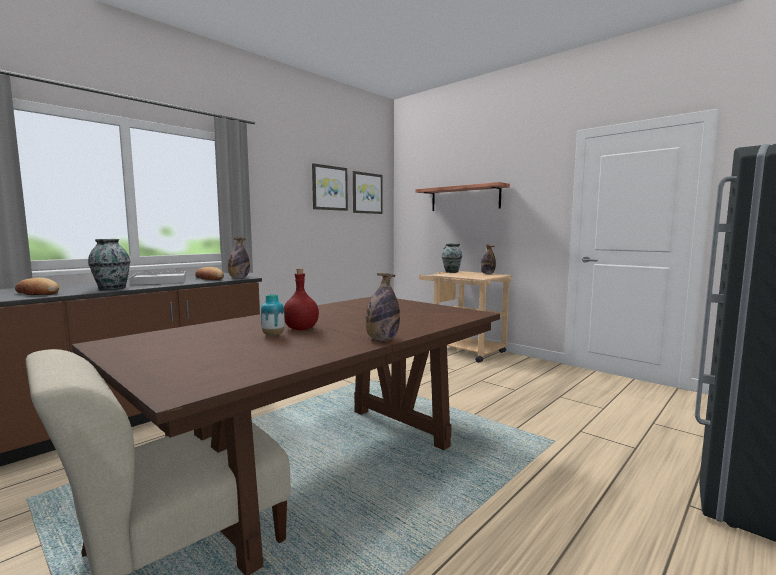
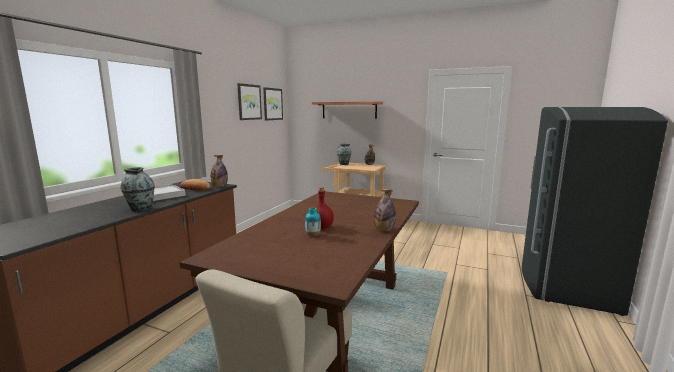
camera: 20 degrees left, 5 degrees up
(38, 293) = (82, 220): bread -> none

